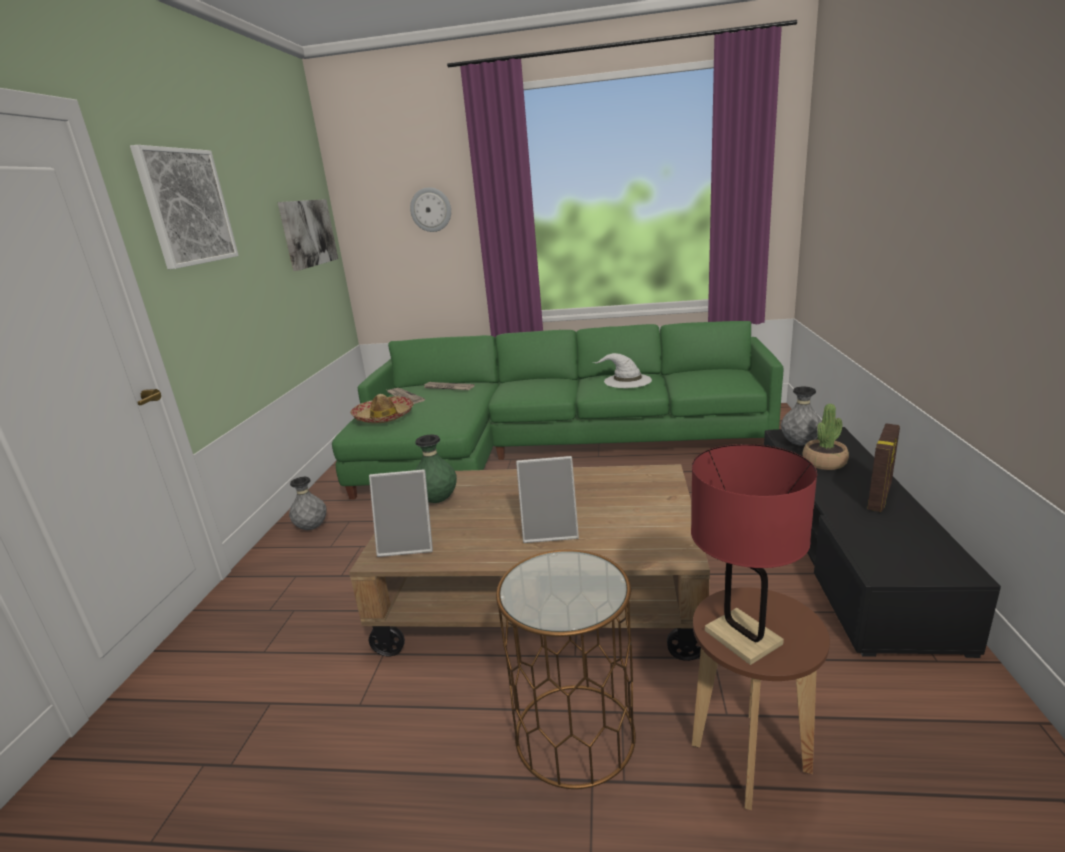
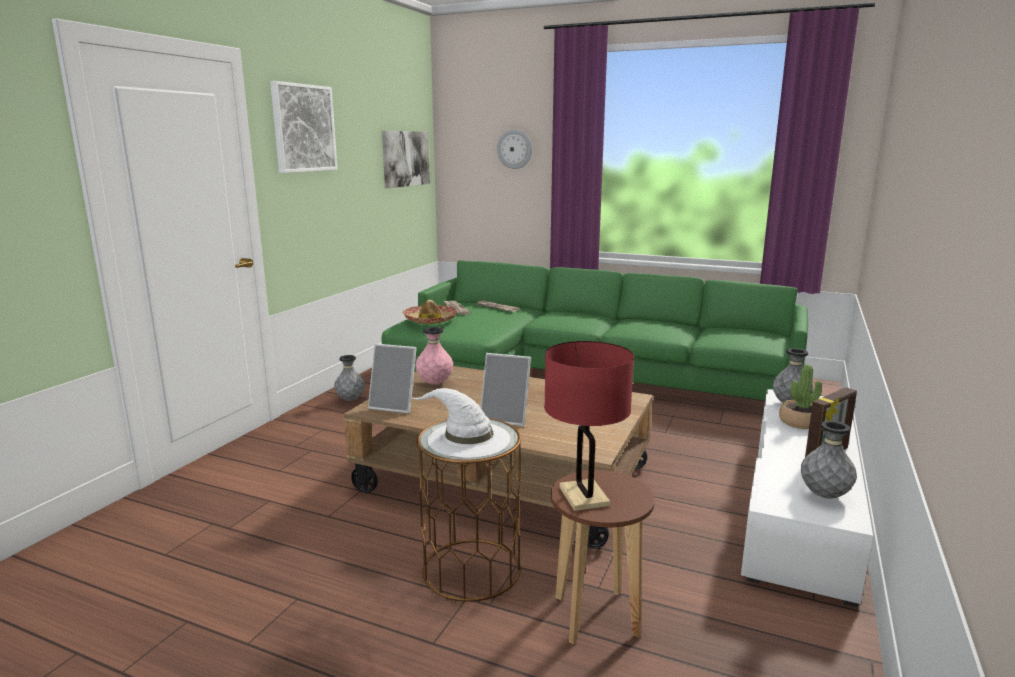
camera: 15 degrees right, 5 degrees down
(437, 500) = (434, 383): green vase -> pink vase
(626, 381) = (657, 326): white hat -> white hat (467, 439)
(845, 547) = (799, 504): black tv stand -> white tv stand
(917, 547) = (824, 495): none -> grey vase

